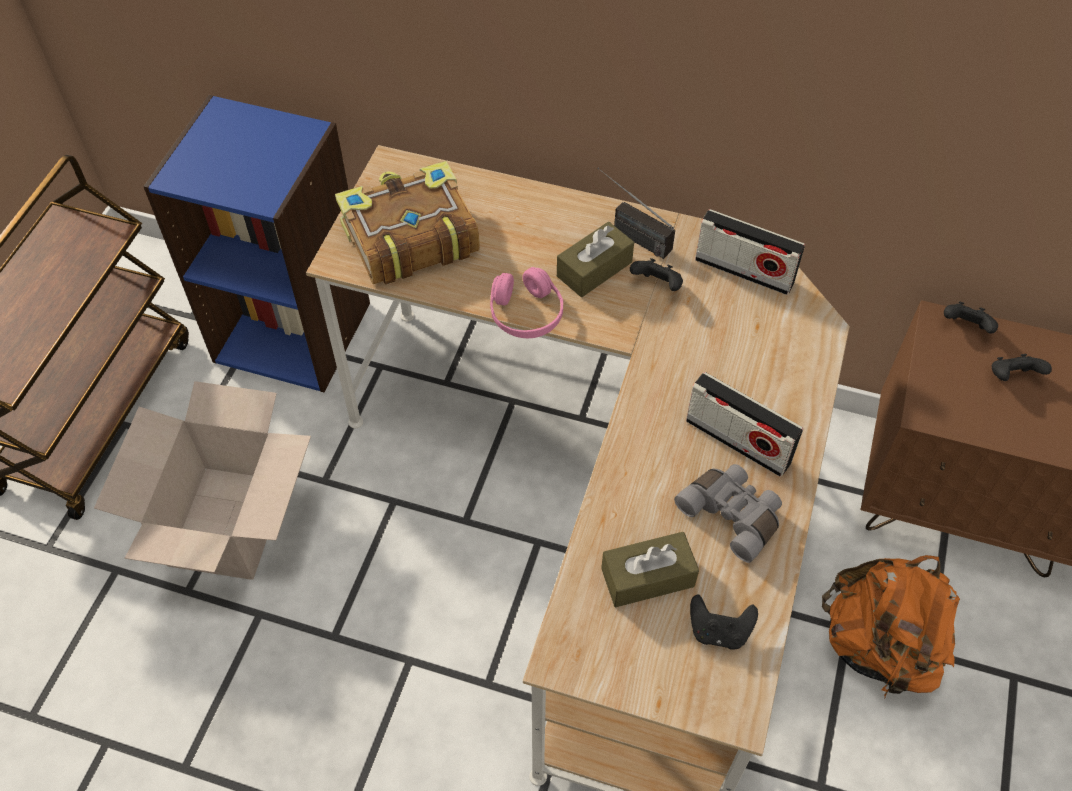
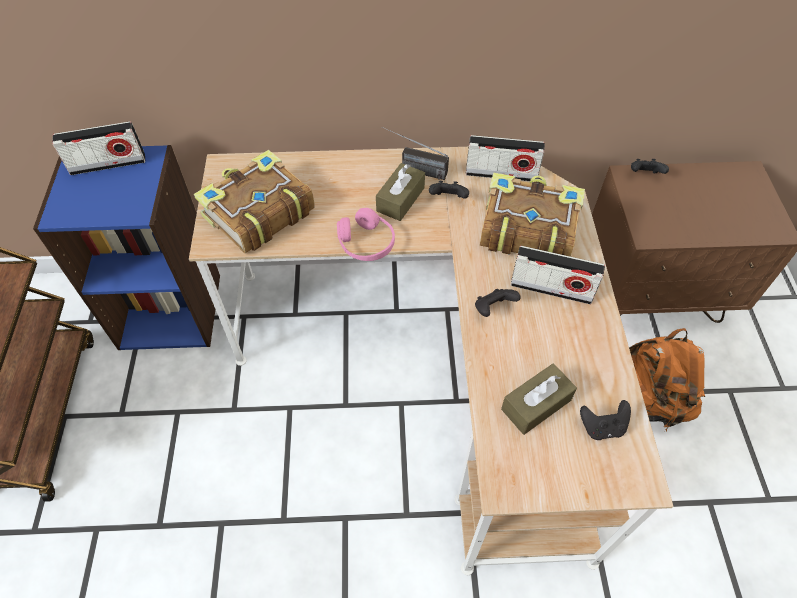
camera: 20 degrees left, 0 degrees up
(227, 522) = (171, 463): cardboard box -> none
(253, 129) = (108, 164): none -> radio
(733, 514) = (572, 340): grey binoculars -> none
(743, 353) = (526, 228): none -> book
(1012, 377) = (686, 198): black game controller -> black game controller (493, 309)

